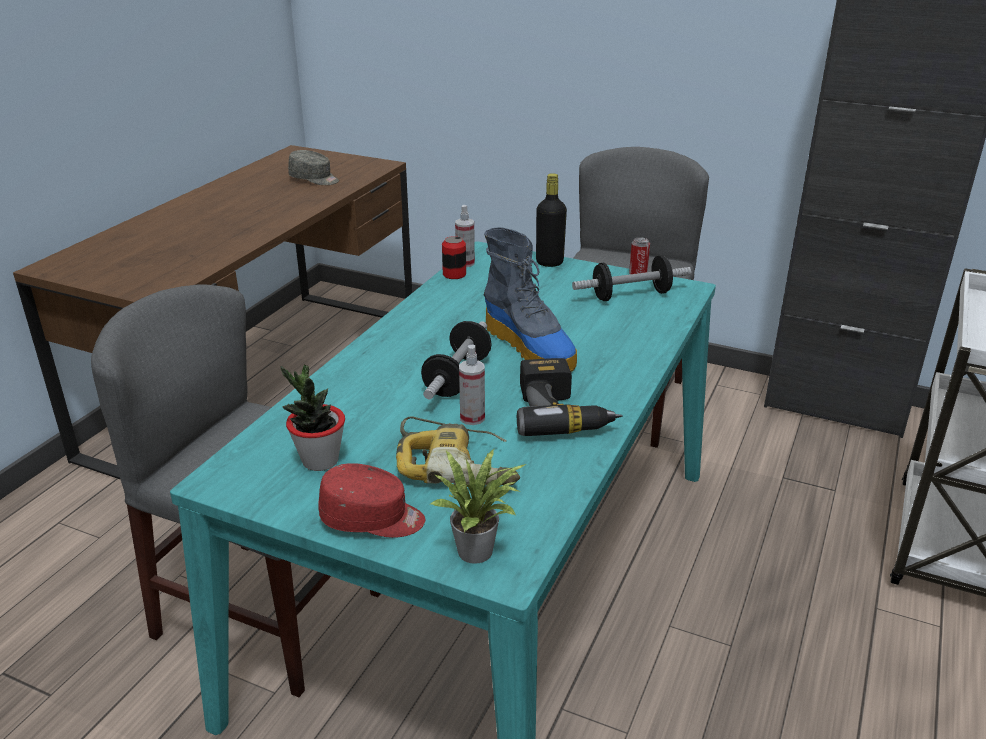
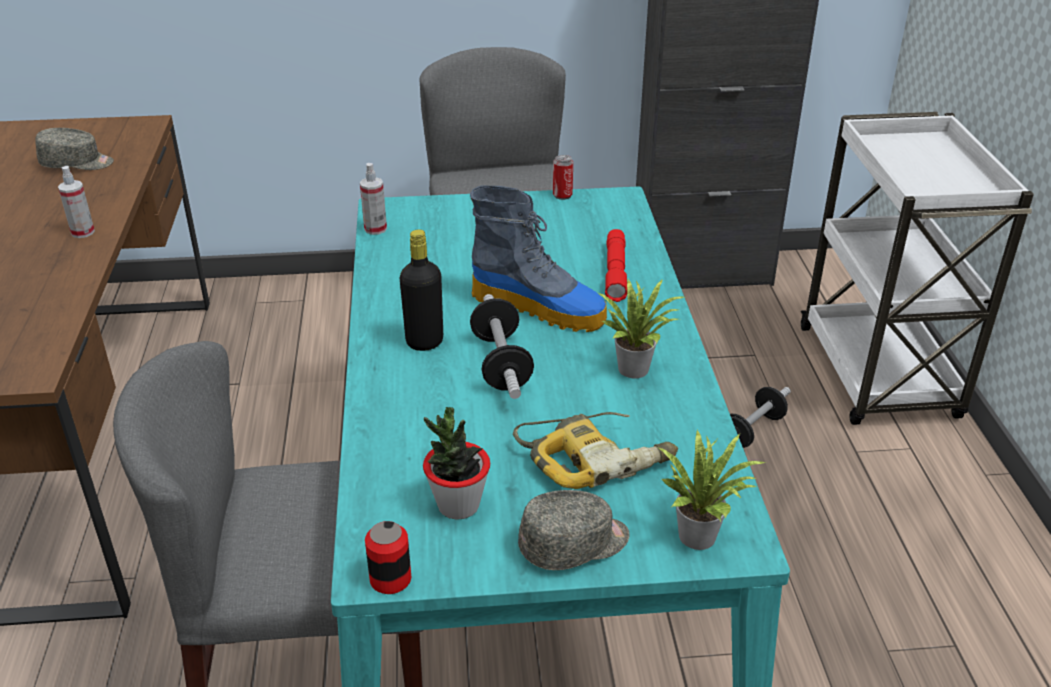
camera: 30 degrees left, 5 degrees up
(373, 519) = (574, 544): red cap -> grey cap
(454, 274) = (377, 246): can -> can (390, 579)
(472, 418) = (560, 403): spray bottle -> spray bottle (83, 232)
(549, 262) = (463, 204): black bottle -> black bottle (424, 342)
(563, 413) = (636, 367): power drill -> potted plant
(621, 340) = (615, 272): none -> red flashlight
(631, 295) = (577, 220): dumbbell -> dumbbell (752, 430)

